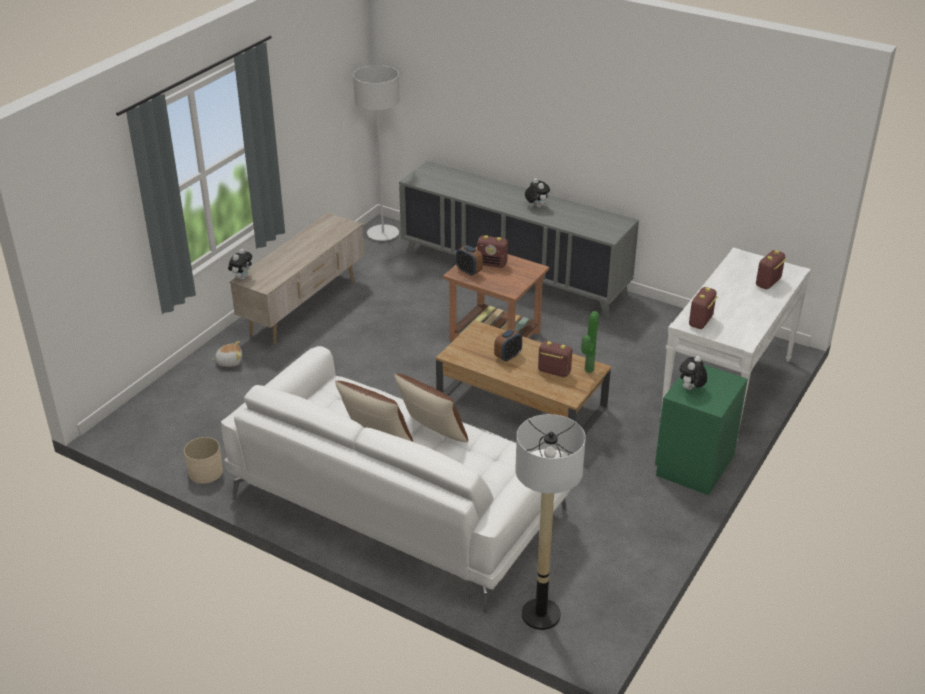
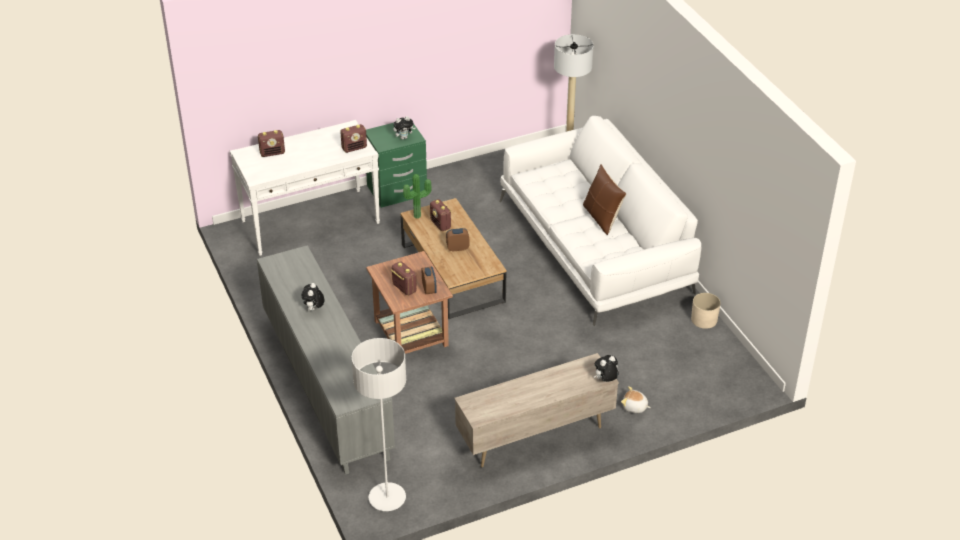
camera: 145 degrees left, 5 degrees up
(432, 433) = (565, 207): brown pillow -> none

